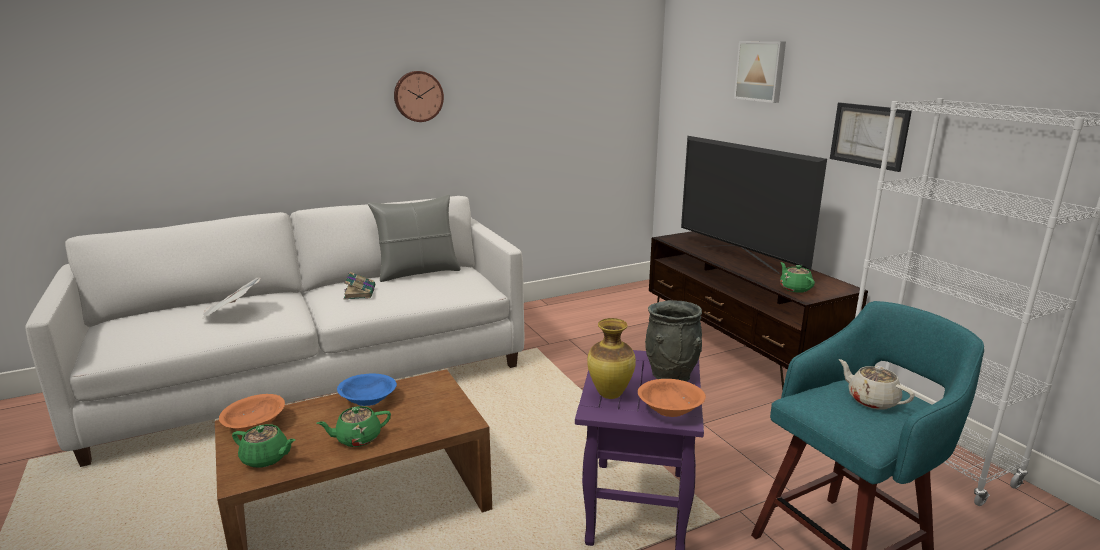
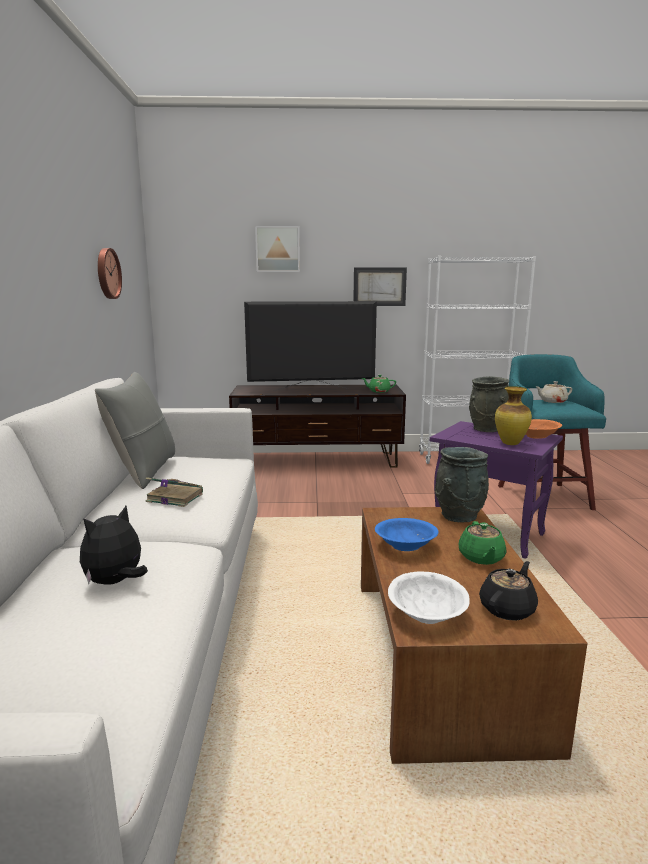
camera: 65 degrees left, 5 degrees down
(232, 313) = (116, 582): newspaper -> plush toy
(255, 425) = (427, 614): orange bowl -> white bowl
(266, 458) = (507, 608): green teapot -> black teapot
(418, 96) = (33, 254): wall clock -> wall clock (107, 273)
(452, 417) = (459, 516): none -> grey vase

